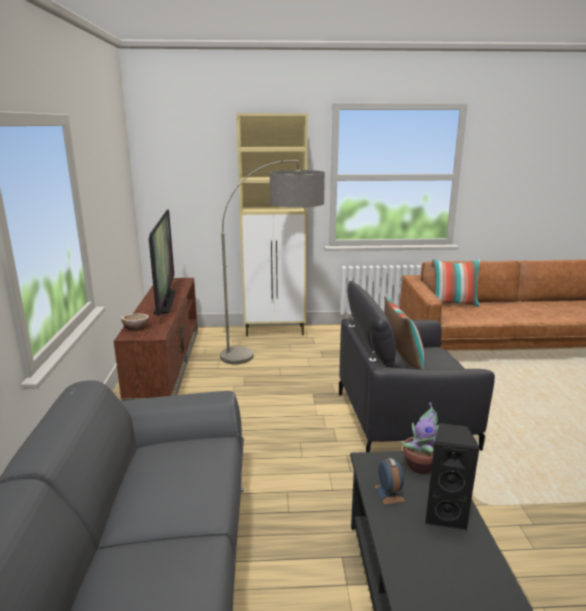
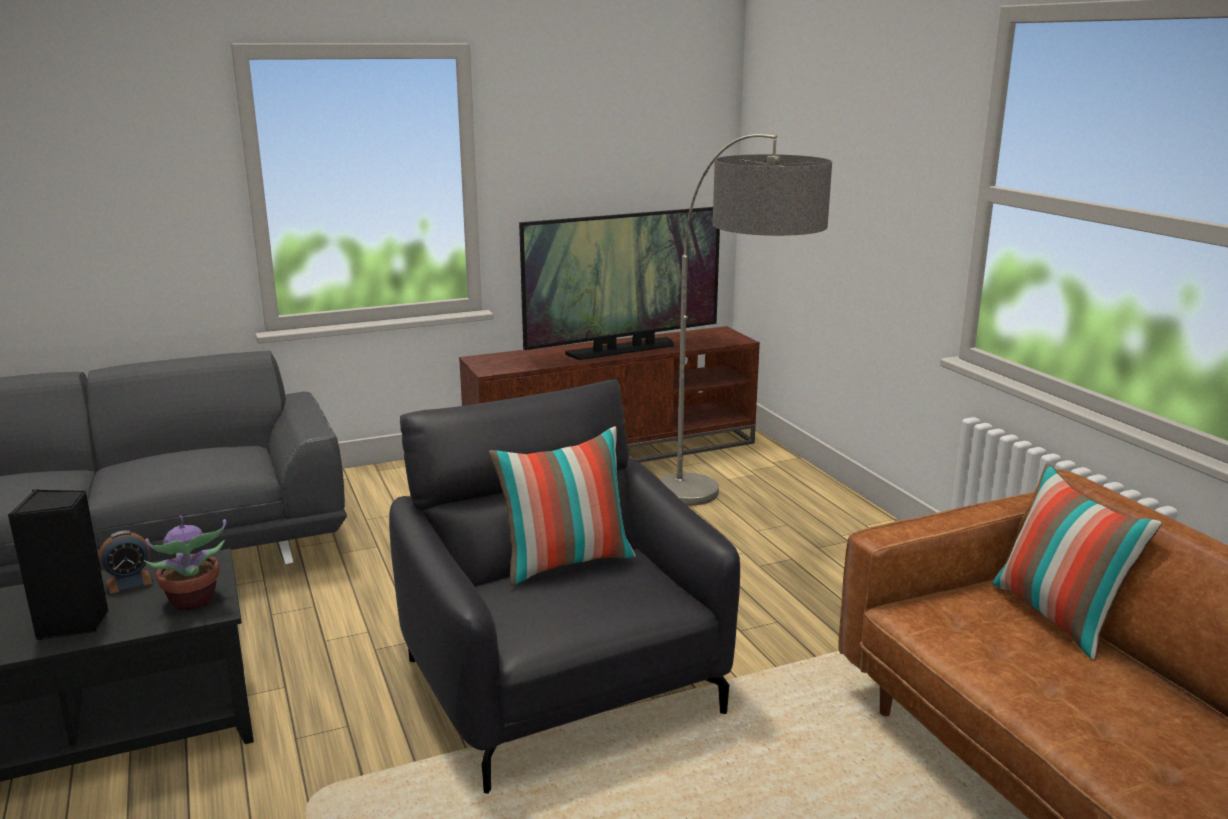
camera: 70 degrees right, 0 degrees up
(136, 328) = (507, 357): bowl -> none
(275, 331) = (833, 501): beige cabinet -> none

